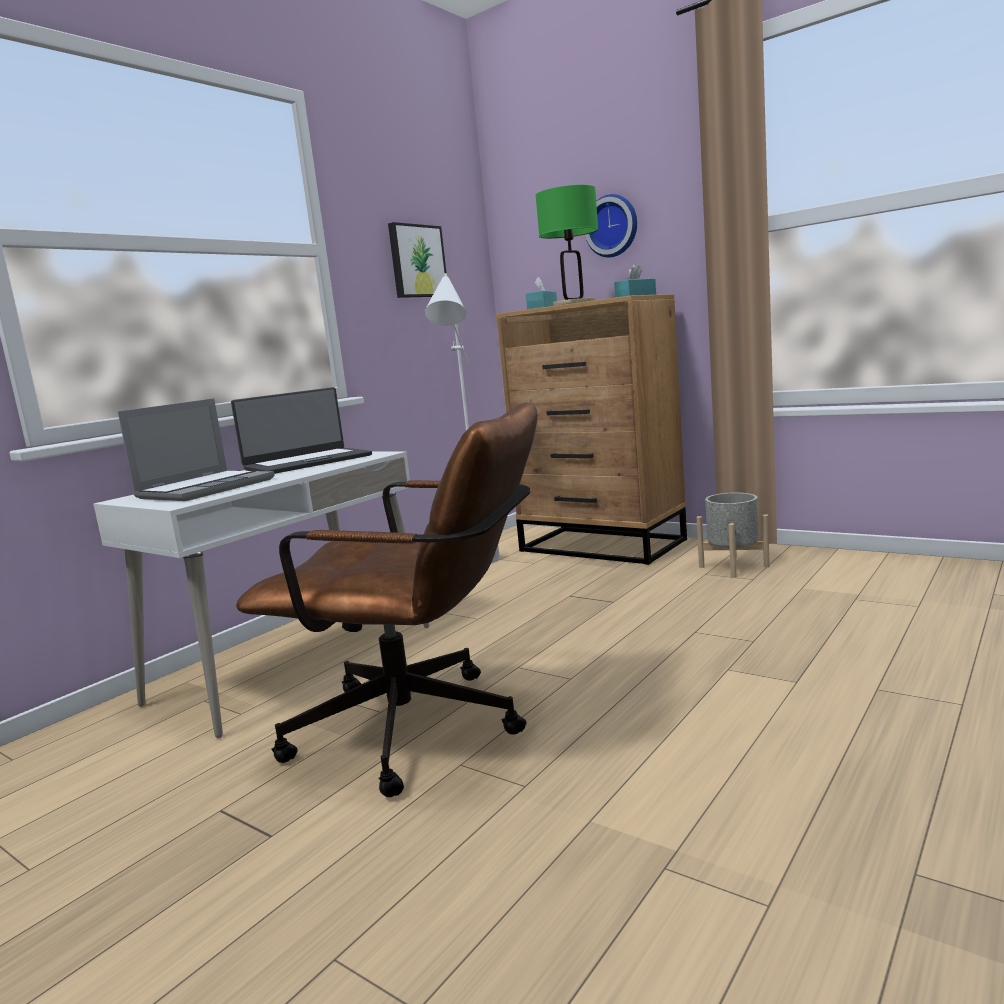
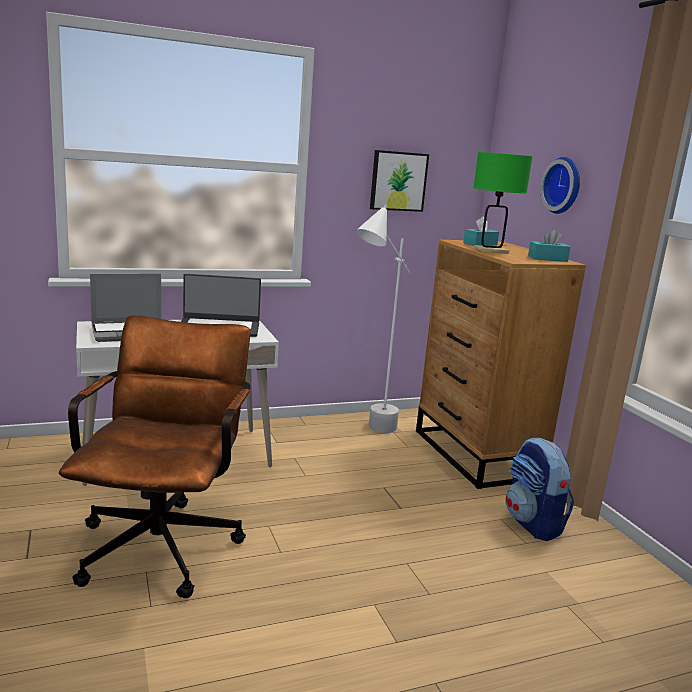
camera: 30 degrees right, 5 degrees up
(426, 730) = (164, 540): brown office chair -> brown office chair turned 135 degrees counterclockwise
(733, 566) = (533, 524): grey planter -> backpack

